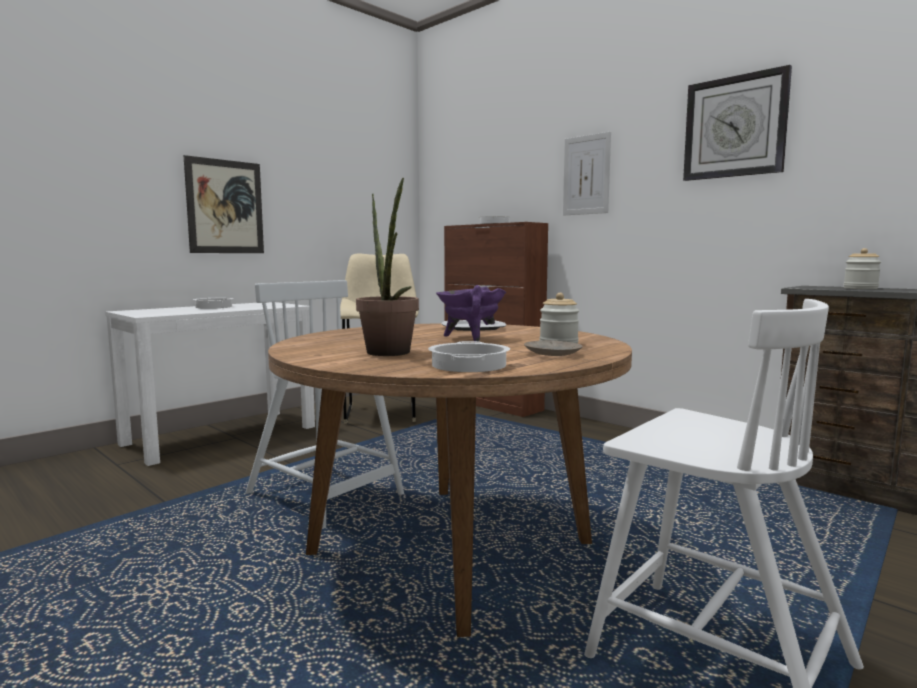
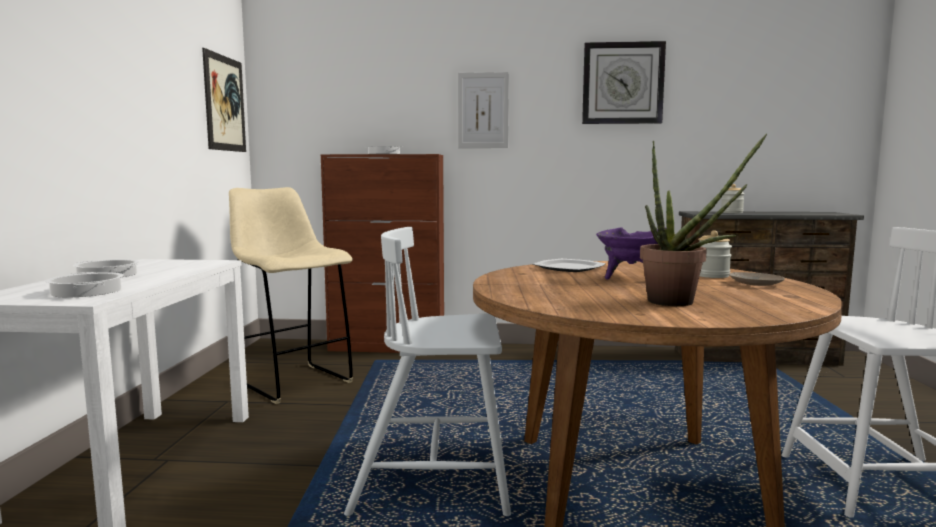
camera: 40 degrees left, 0 degrees up
(225, 207) = (79, 122): picture -> picture (224, 103)
(469, 365) = (780, 302): cooking pot -> cooking pot (87, 291)

